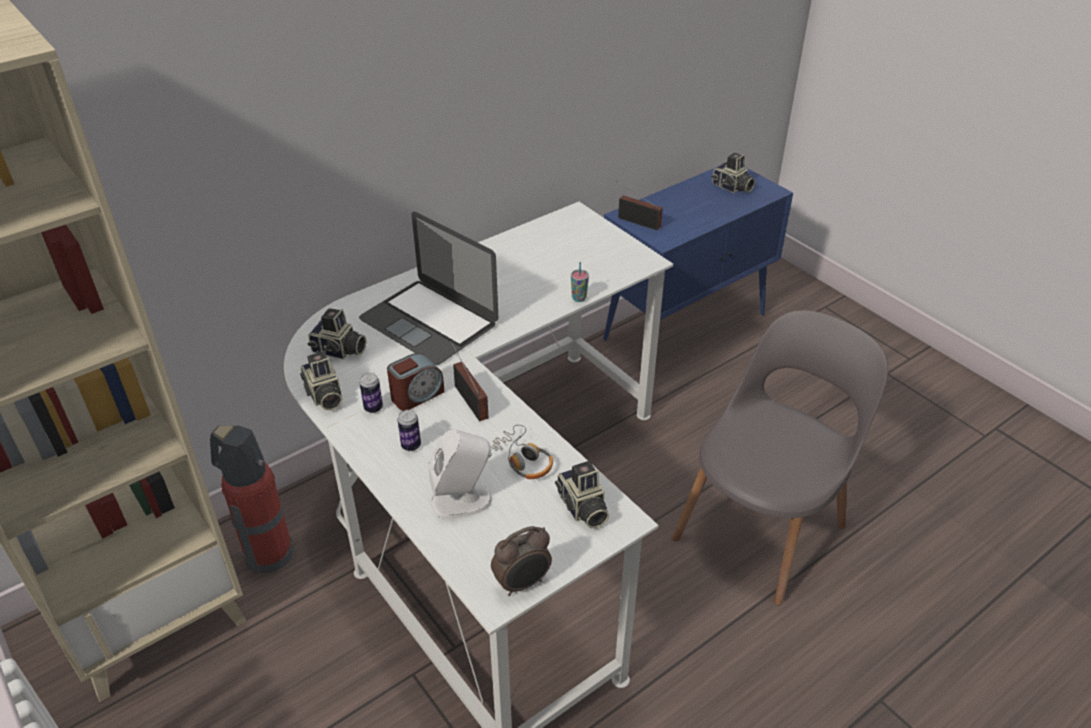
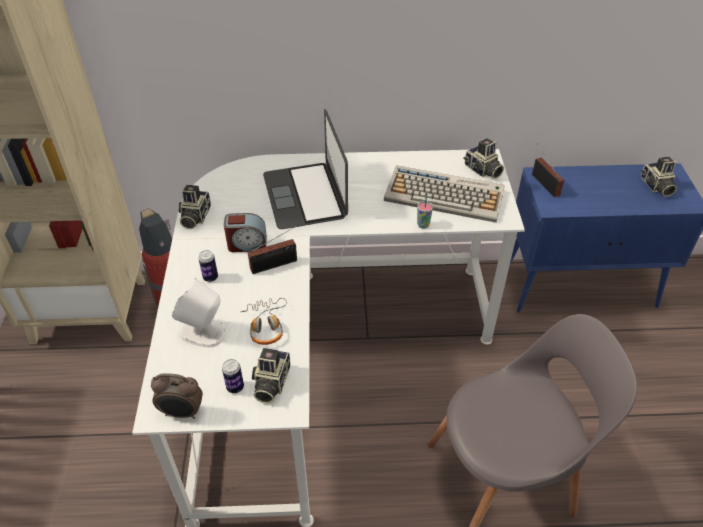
camera: 35 degrees right, 5 degrees up
(339, 351) = (232, 190): camera -> camera (482, 170)
(373, 408) = (214, 240): can -> can (235, 387)
(470, 399) = (276, 264): radio -> radio turned 60 degrees clockwise
(572, 263) = (445, 195): none -> keyboard

